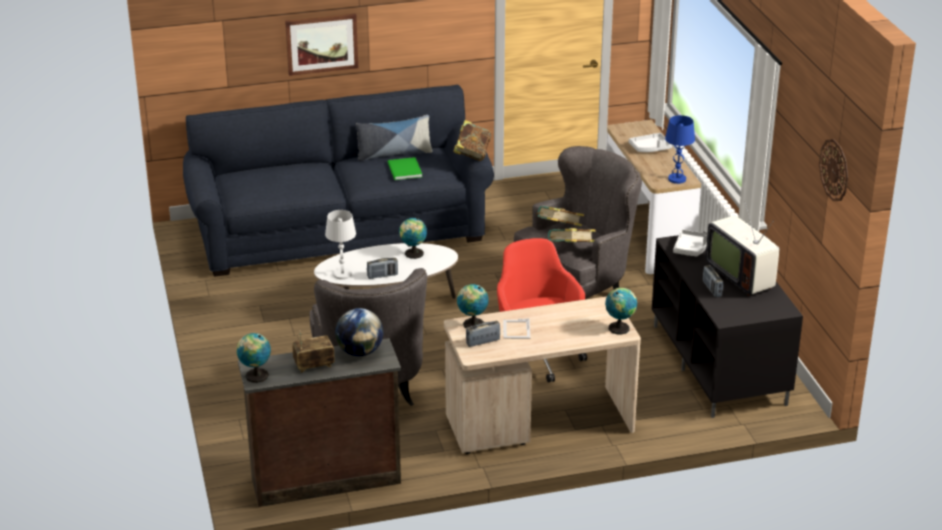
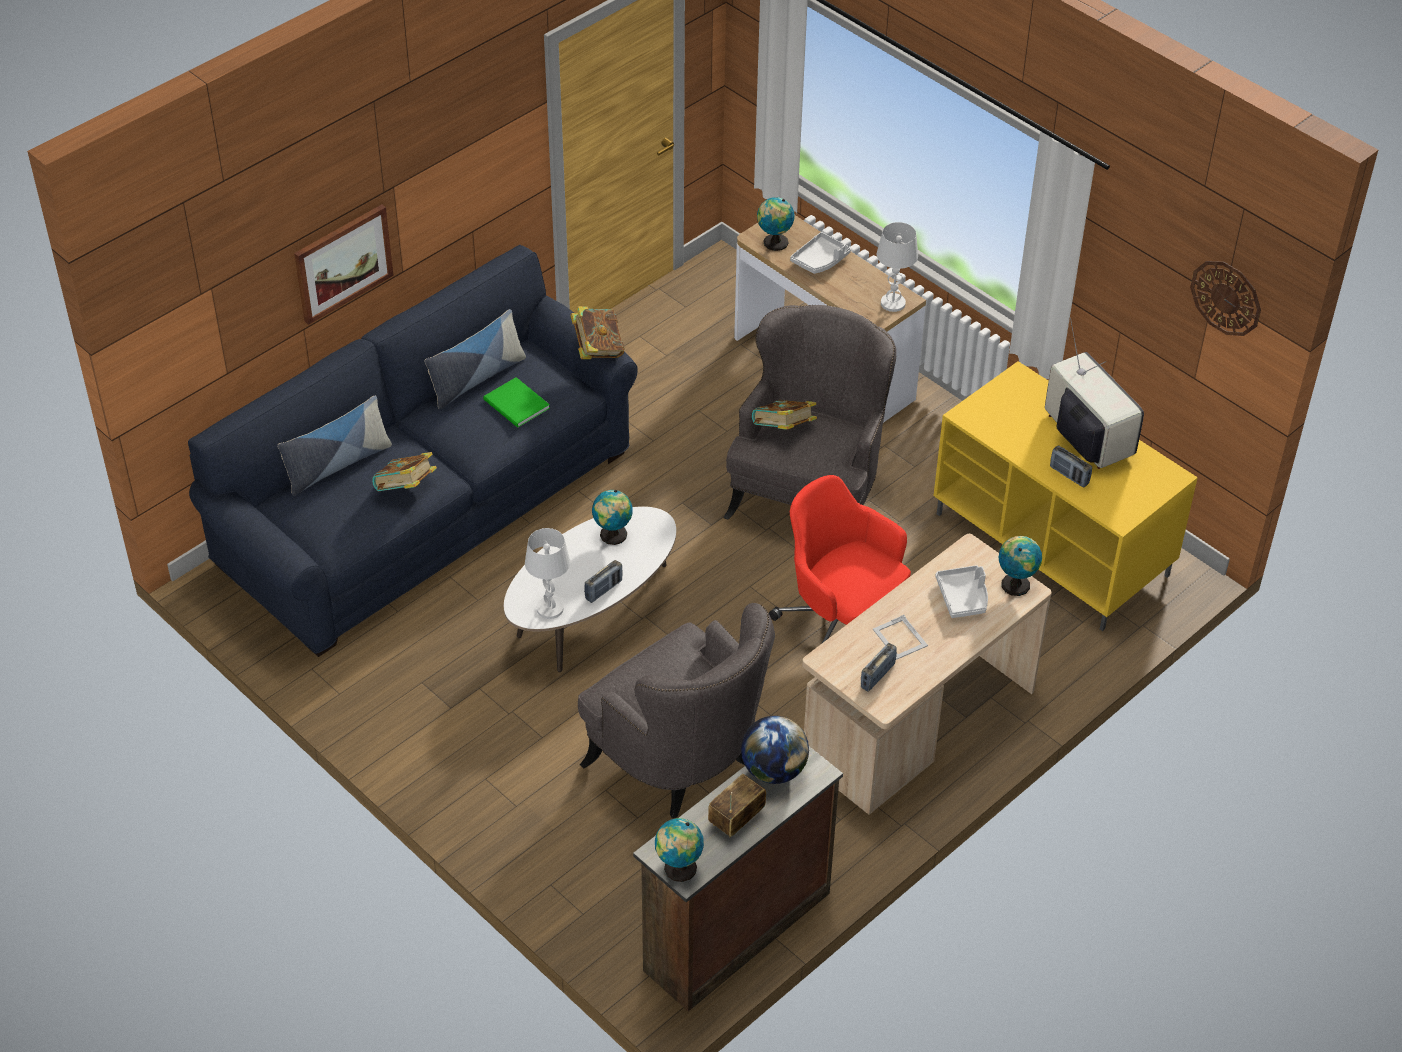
camera: 30 degrees left, 15 degrees up
(277, 168) = (337, 465): none -> pillow
(472, 324) = (841, 652): globe -> globe (774, 243)
(570, 250) = (825, 461): book -> book (405, 489)
(676, 179) = (892, 303): blue table lamp -> white table lamp
(691, 248) = (996, 416): grey tray -> grey tray (963, 597)
(720, 365) = (1054, 544): black tv stand -> yellow tv stand
(742, 275) = (1085, 438): television -> television turned 150 degrees counterclockwise

